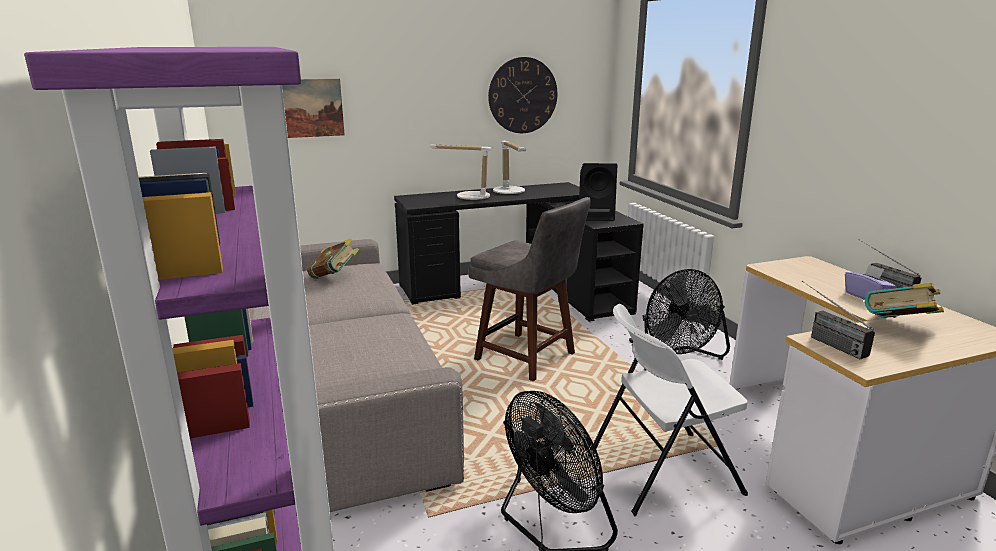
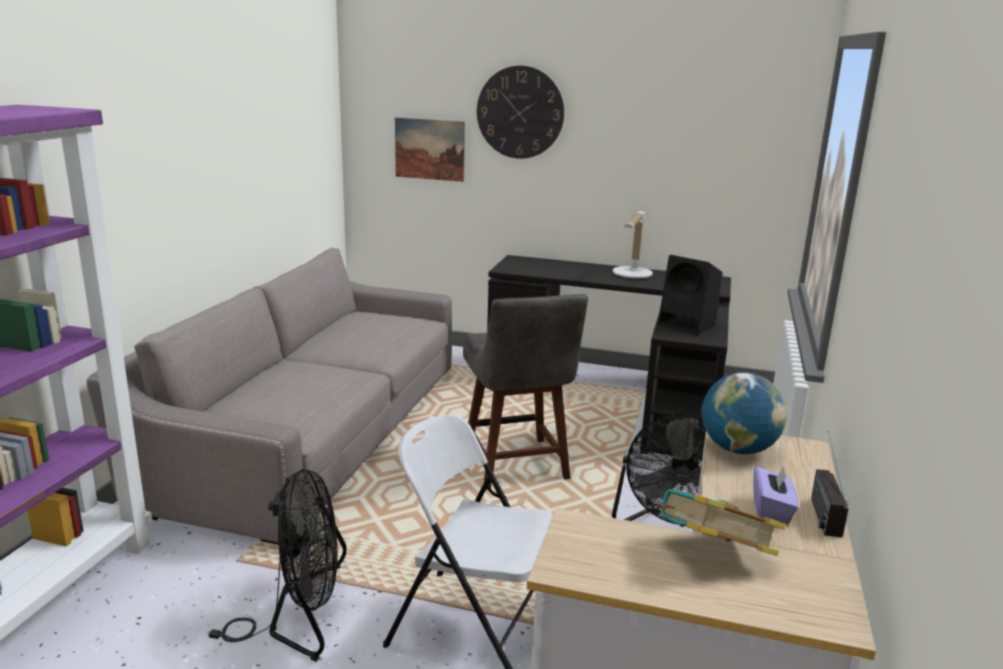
camera: 35 degrees right, 0 degrees up
(334, 277) = (373, 324): book -> none
(468, 197) = (576, 271): table lamp -> none
(523, 95) = (678, 159): wall clock -> wall clock (520, 112)
(787, 272) = (738, 450): none -> globe
(824, 341) = (583, 529): radio -> none

